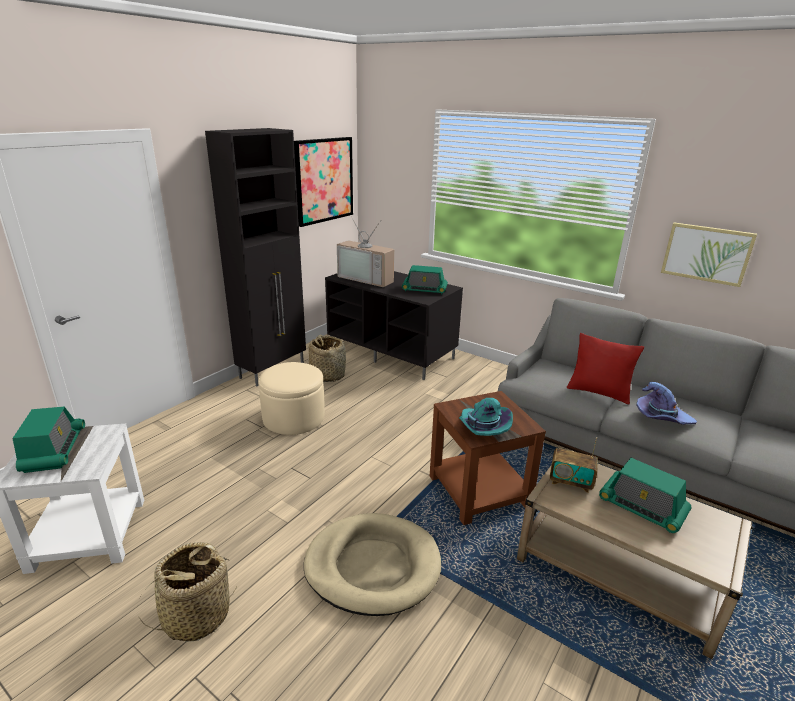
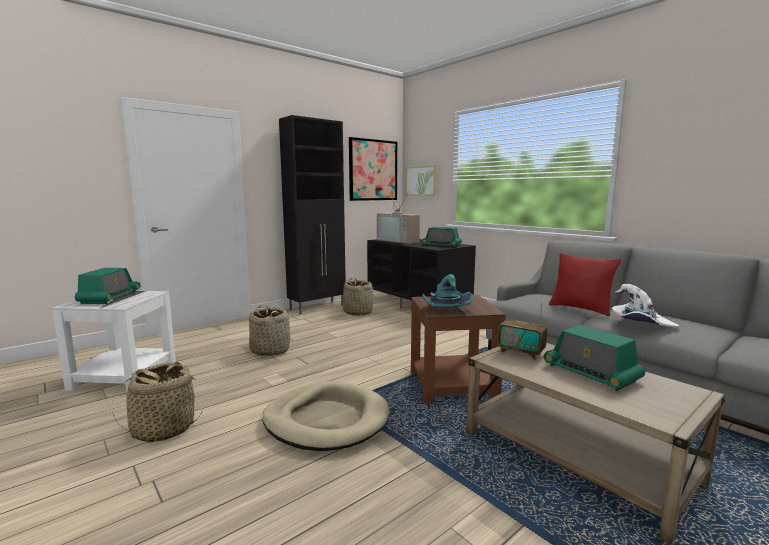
camera: 15 degrees right, 15 degrees down
(253, 460) = (270, 350): none -> basket
(294, 417) = (317, 331): beige ottoman -> none
(661, 417) = (640, 322): purple hat -> white hat
(706, 253) = (689, 186): picture -> picture (421, 181)

